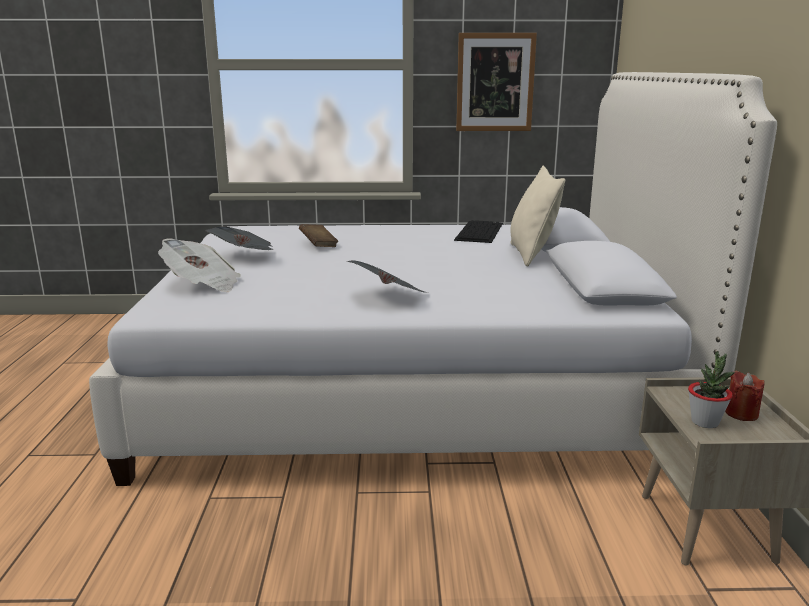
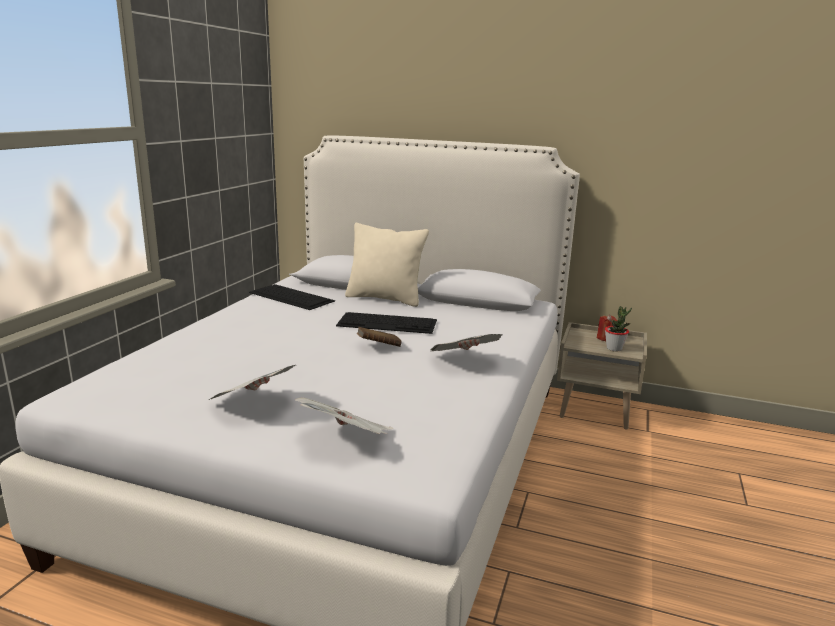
camera: 70 degrees left, 0 degrees up
(318, 245) = (257, 360): brown book -> brown book (378, 347)
(457, 263) = (388, 323): none -> keyboard
(495, 82) = (207, 147): picture -> none

